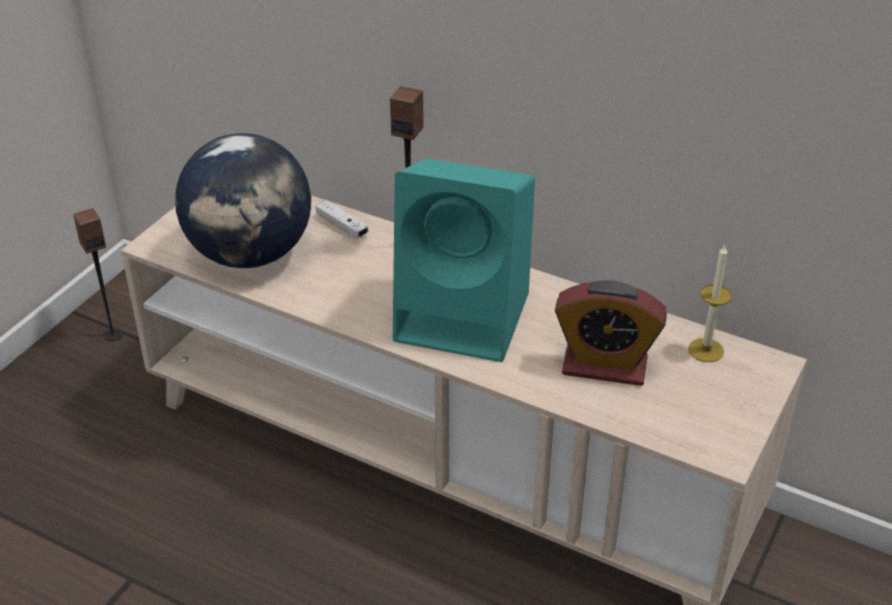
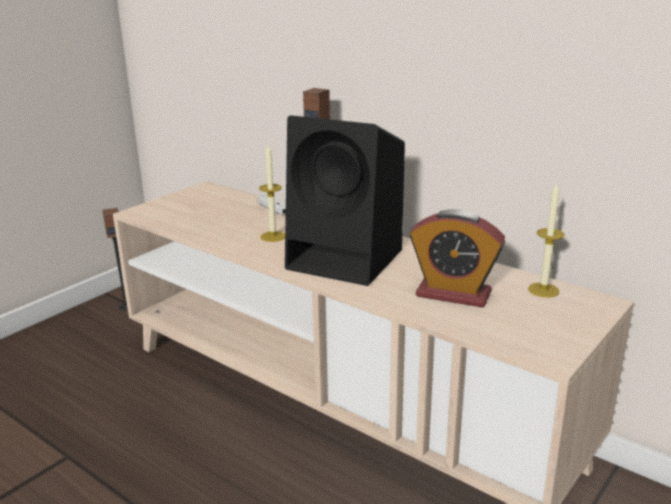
camera: 10 degrees right, 15 degrees down
(250, 255) = (200, 220): globe -> none
(358, 280) = (273, 236): none -> candle
(466, 317) = (348, 259): turquoise speaker -> black speaker

